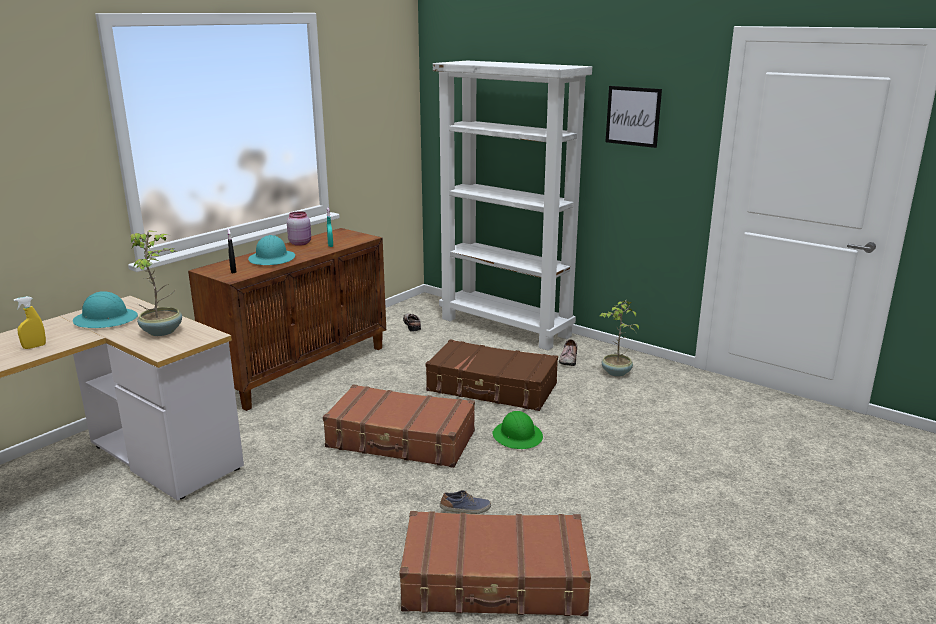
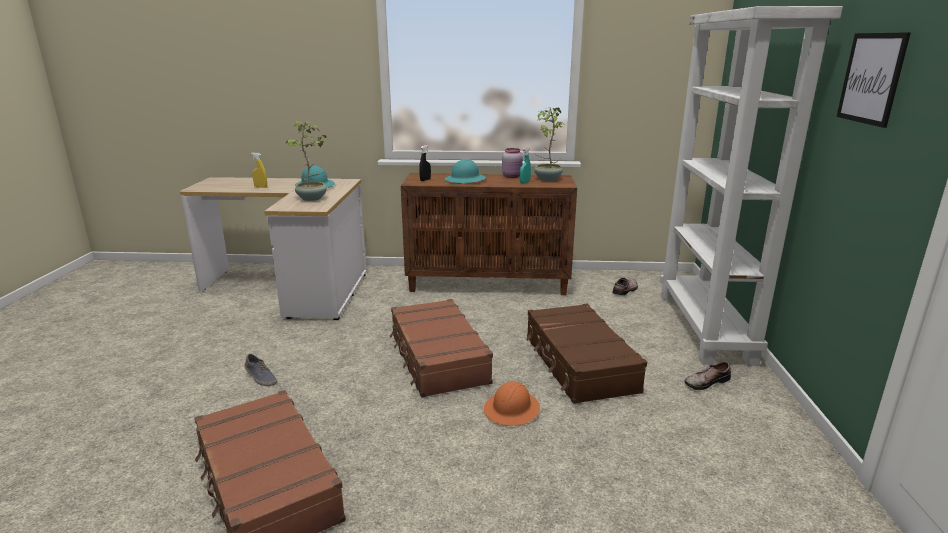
camera: 55 degrees right, 0 degrees up
(465, 510) = (362, 429): shoe -> shoe (260, 378)
(517, 436) = (512, 410): green hard hat -> orange hard hat
(616, 373) = (730, 422): potted plant -> potted plant (547, 179)

